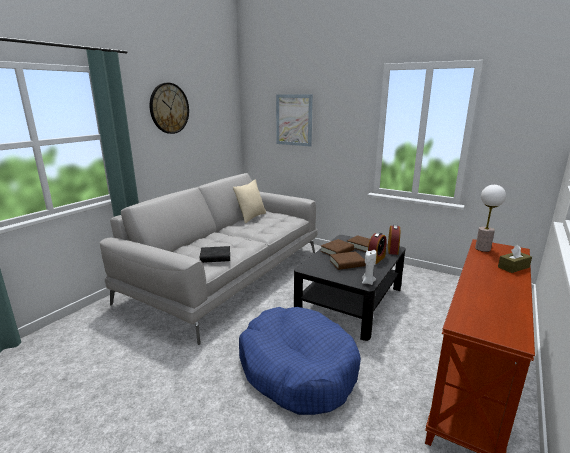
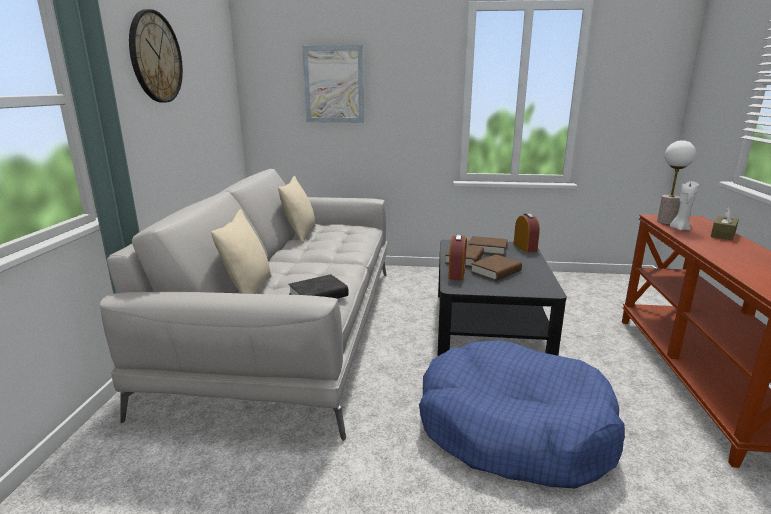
camera: 25 degrees left, 0 degrees up
(185, 247) = (249, 290): none -> beige pillow
(368, 282) = (548, 288): white candle -> white candle (679, 229)
(376, 259) = (521, 260): alarm clock -> alarm clock (456, 273)

